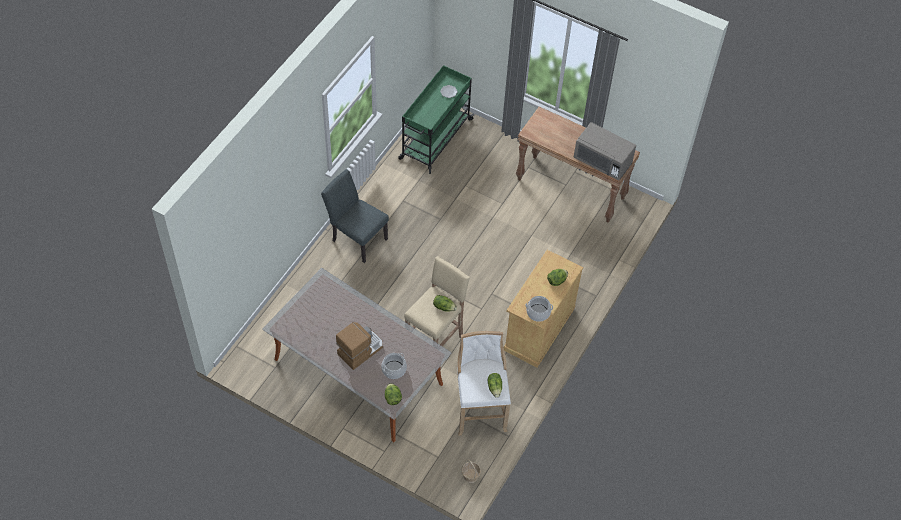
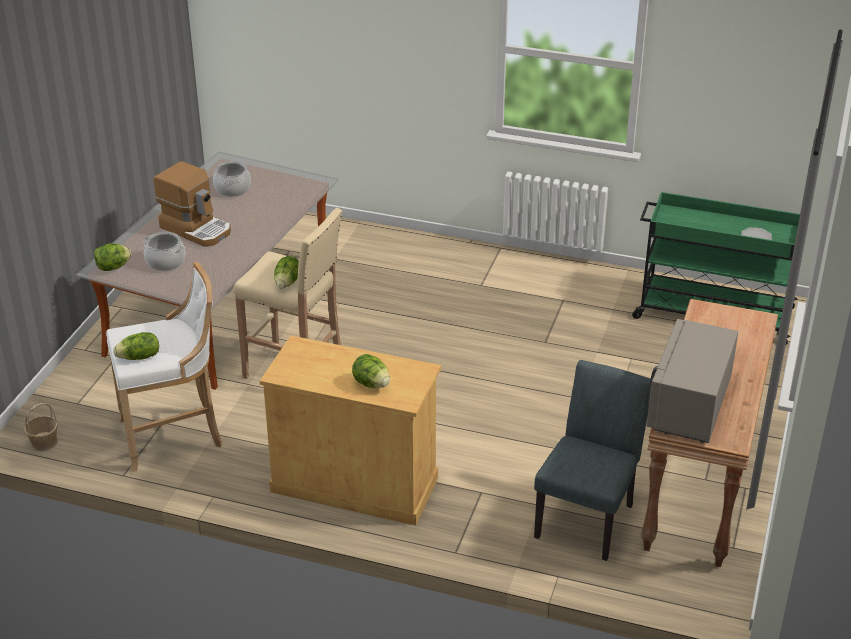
camera: 80 degrees right, 20 degrees down
(356, 238) = (468, 268): grey chair -> grey chair (588, 516)
(538, 313) = (293, 370): cooking pot -> cooking pot (232, 189)

